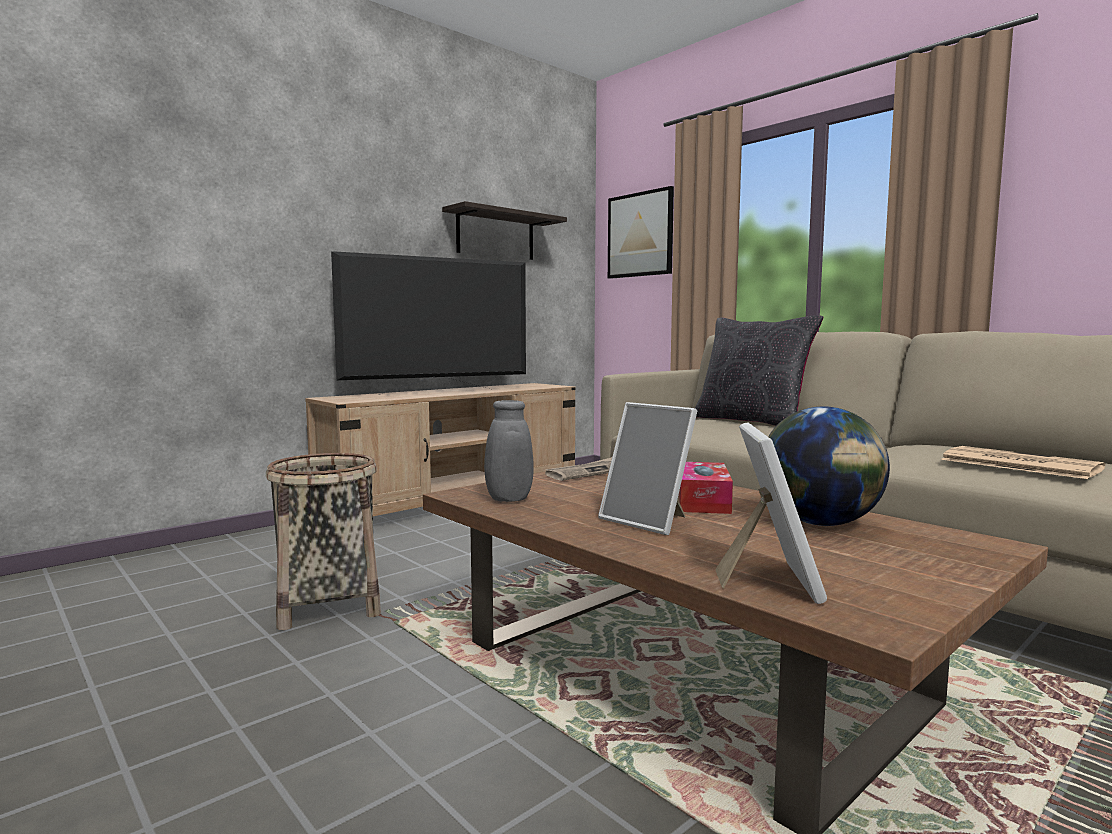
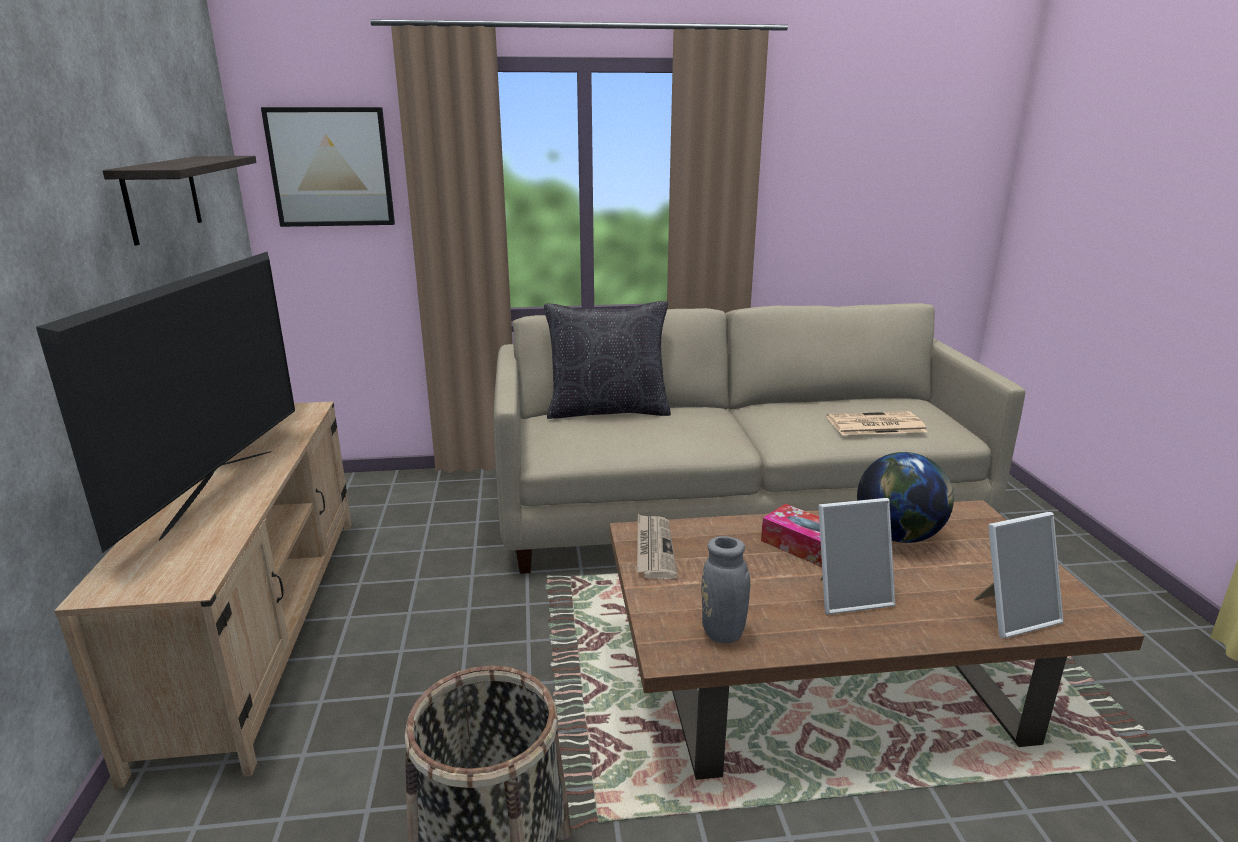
camera: 55 degrees left, 15 degrees up
(768, 581) = (1012, 615): picture frame -> picture frame turned 120 degrees clockwise

